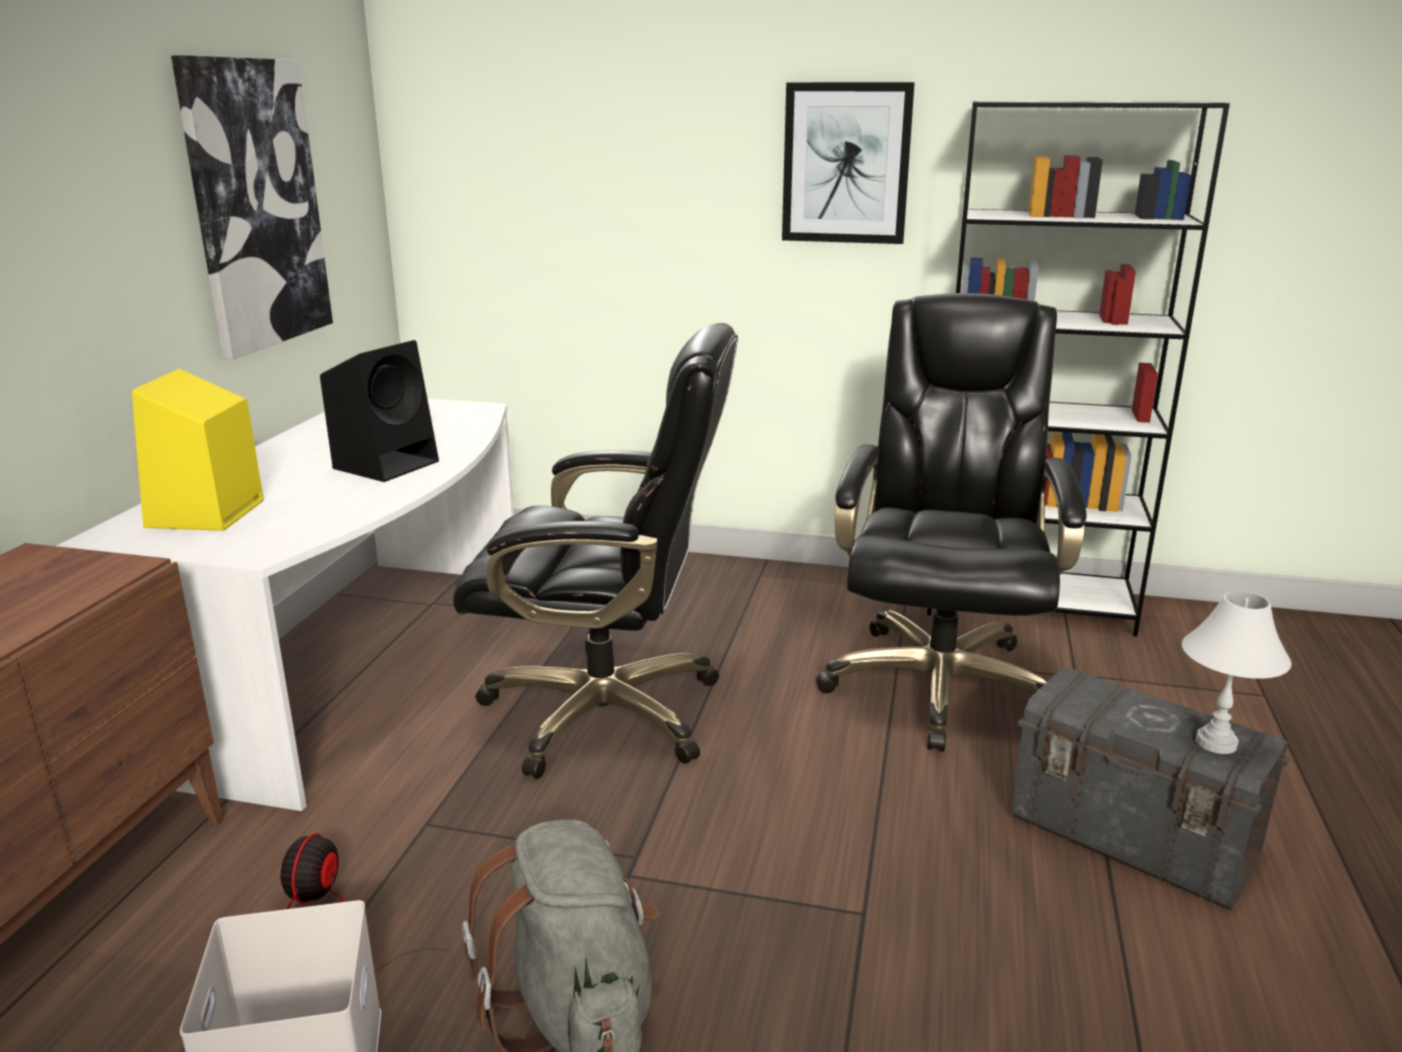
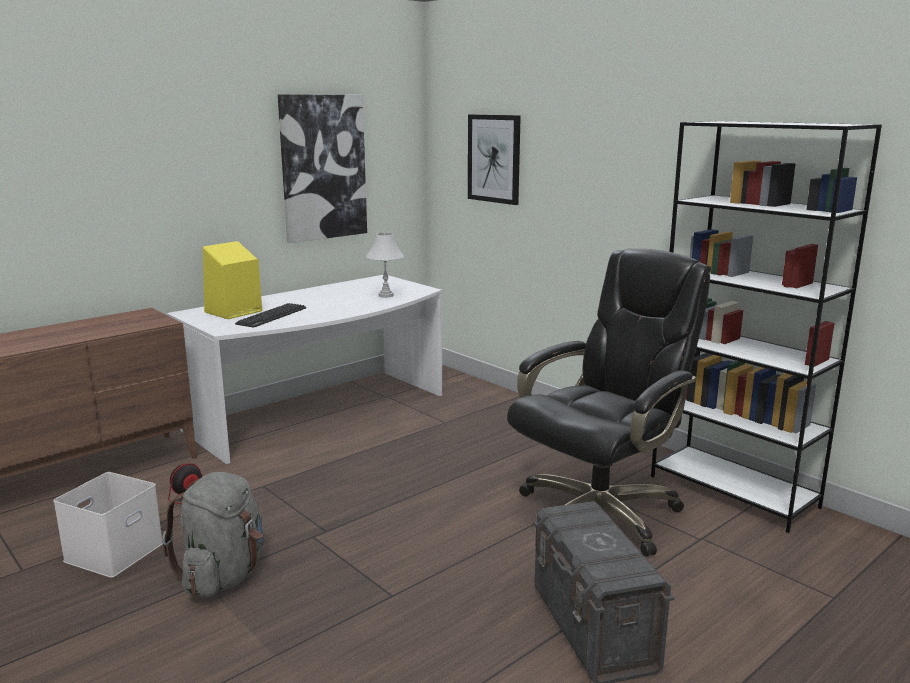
camera: 35 degrees right, 5 degrees down
(304, 506) = (272, 316): none -> keyboard
(387, 464) = (335, 306): black speaker -> none
(603, 711) = (397, 467): black office chair -> none
(846, 163) = (646, 160): picture -> picture (494, 158)
(1215, 743) = (613, 565): white table lamp -> white table lamp (385, 295)

